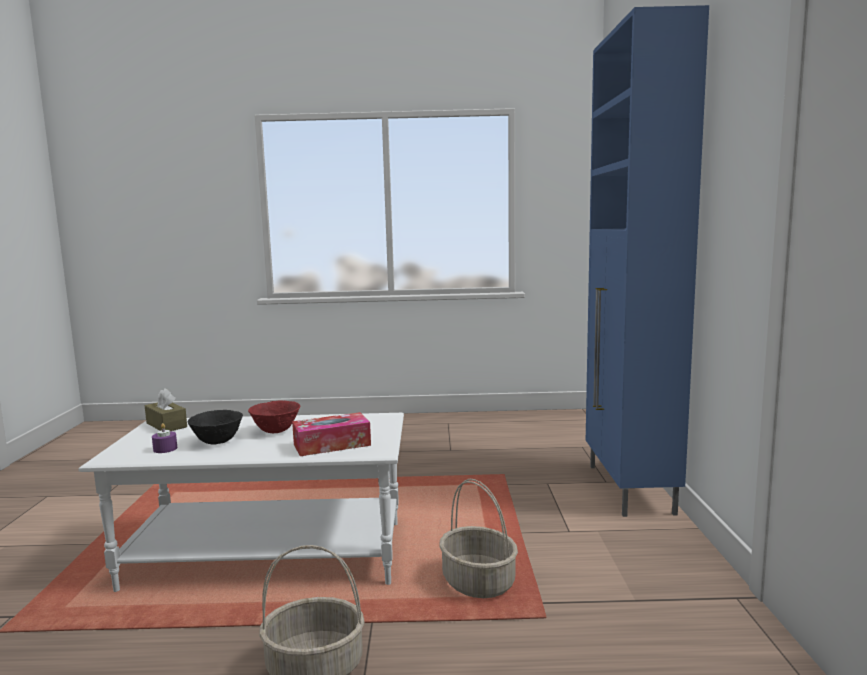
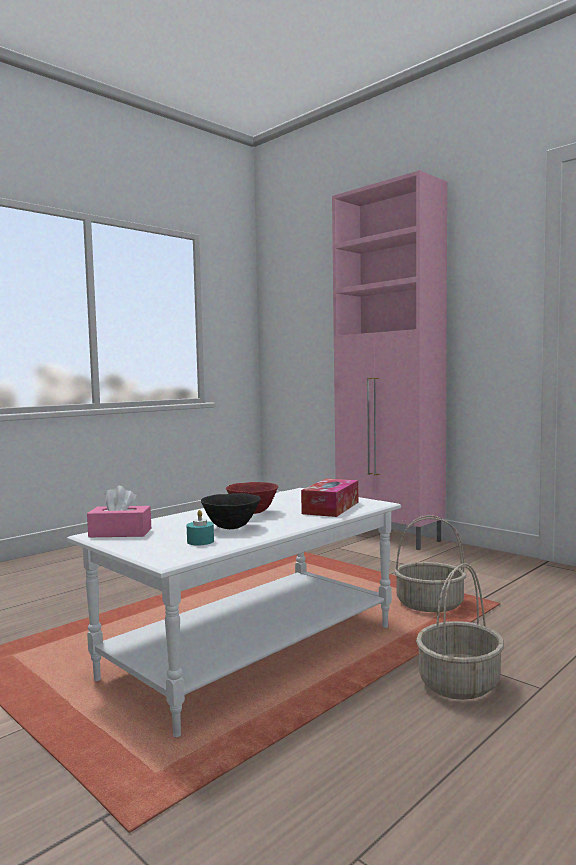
camera: 45 degrees left, 5 degrees down
(165, 449) = (200, 541): purple candle -> turquoise candle
(166, 425) = (120, 533): brown tissue box -> pink tissue box
(629, 489) = (390, 537): blue cabinet -> pink cabinet

